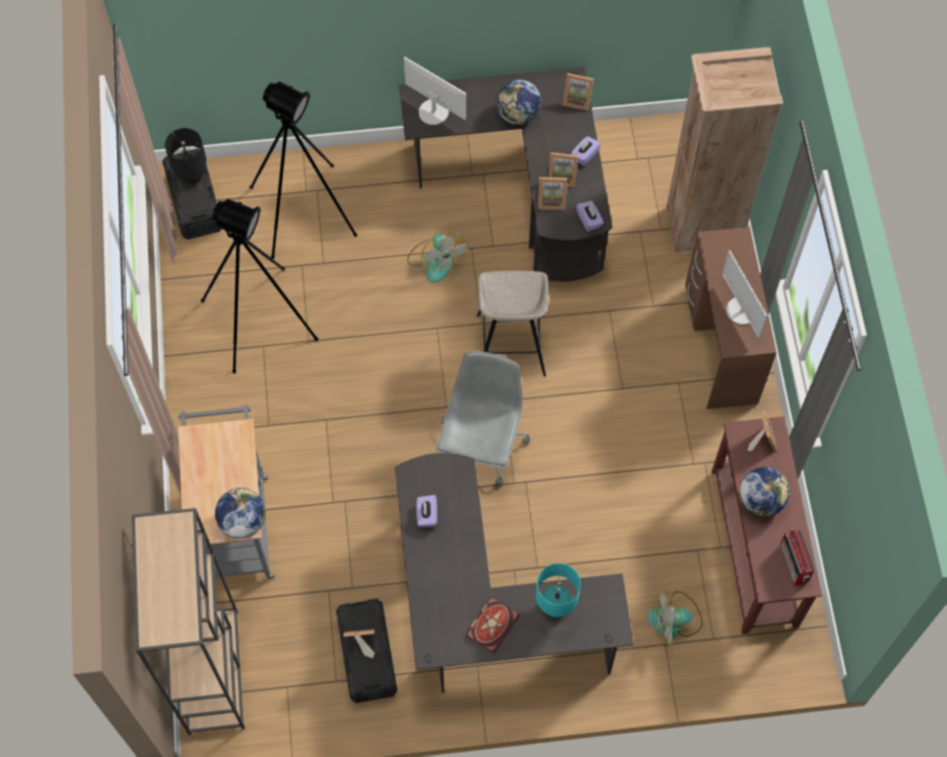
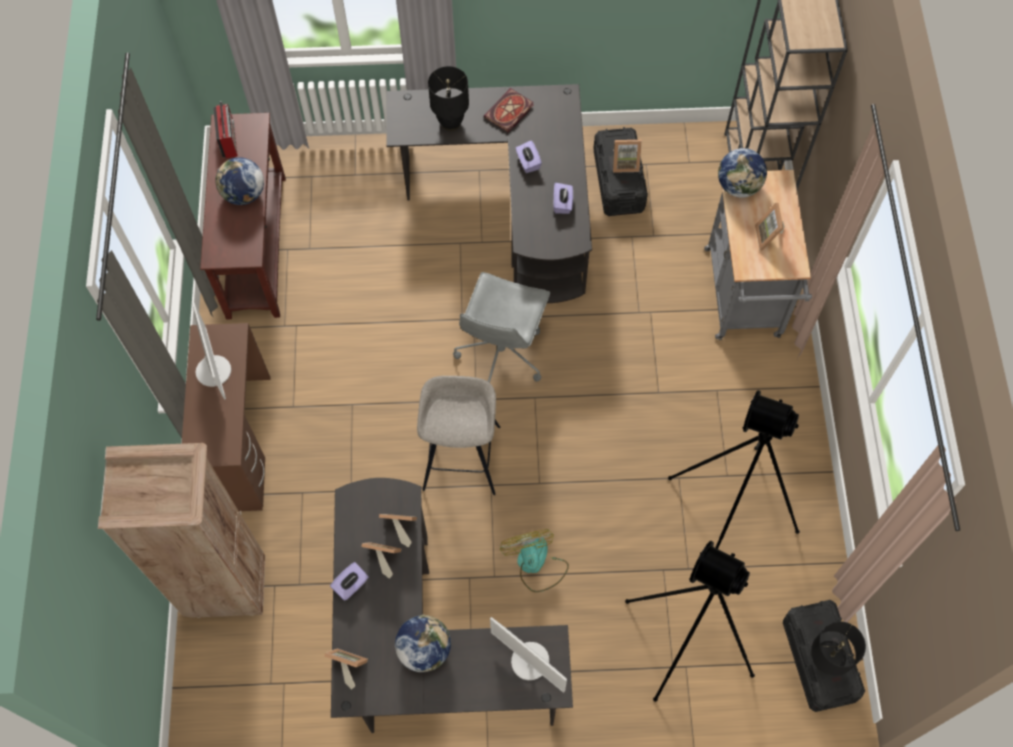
camera: 175 degrees left, 0 degrees up
(555, 606) = (450, 122): turquoise table lamp -> black table lamp
(589, 220) = (359, 499): purple tissue box -> purple tissue box (528, 163)
(674, 621) = (343, 192): fan -> none
(761, 439) = (228, 248): picture frame -> picture frame (769, 236)

